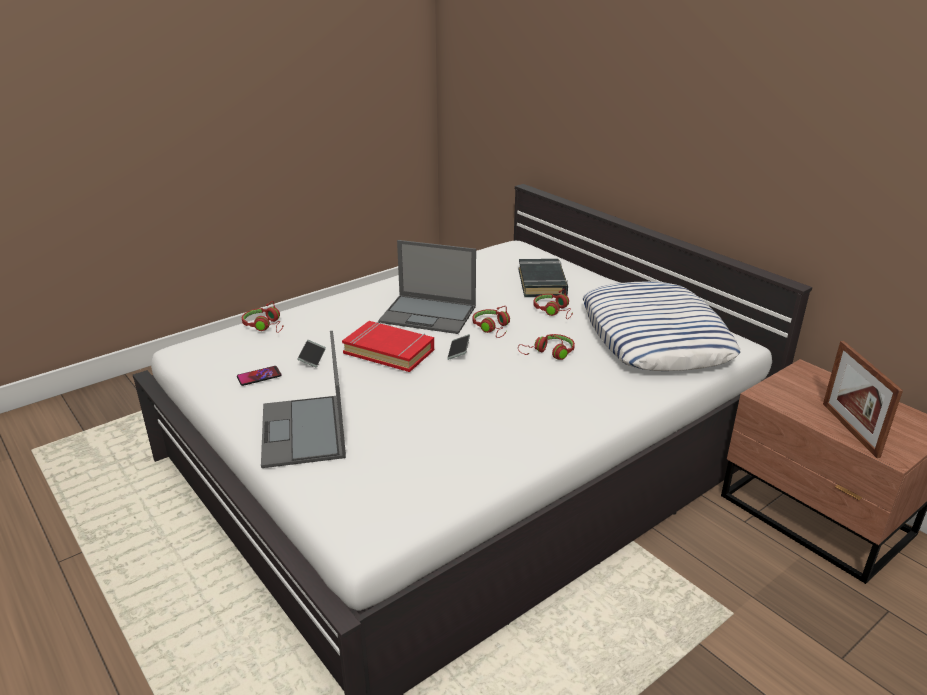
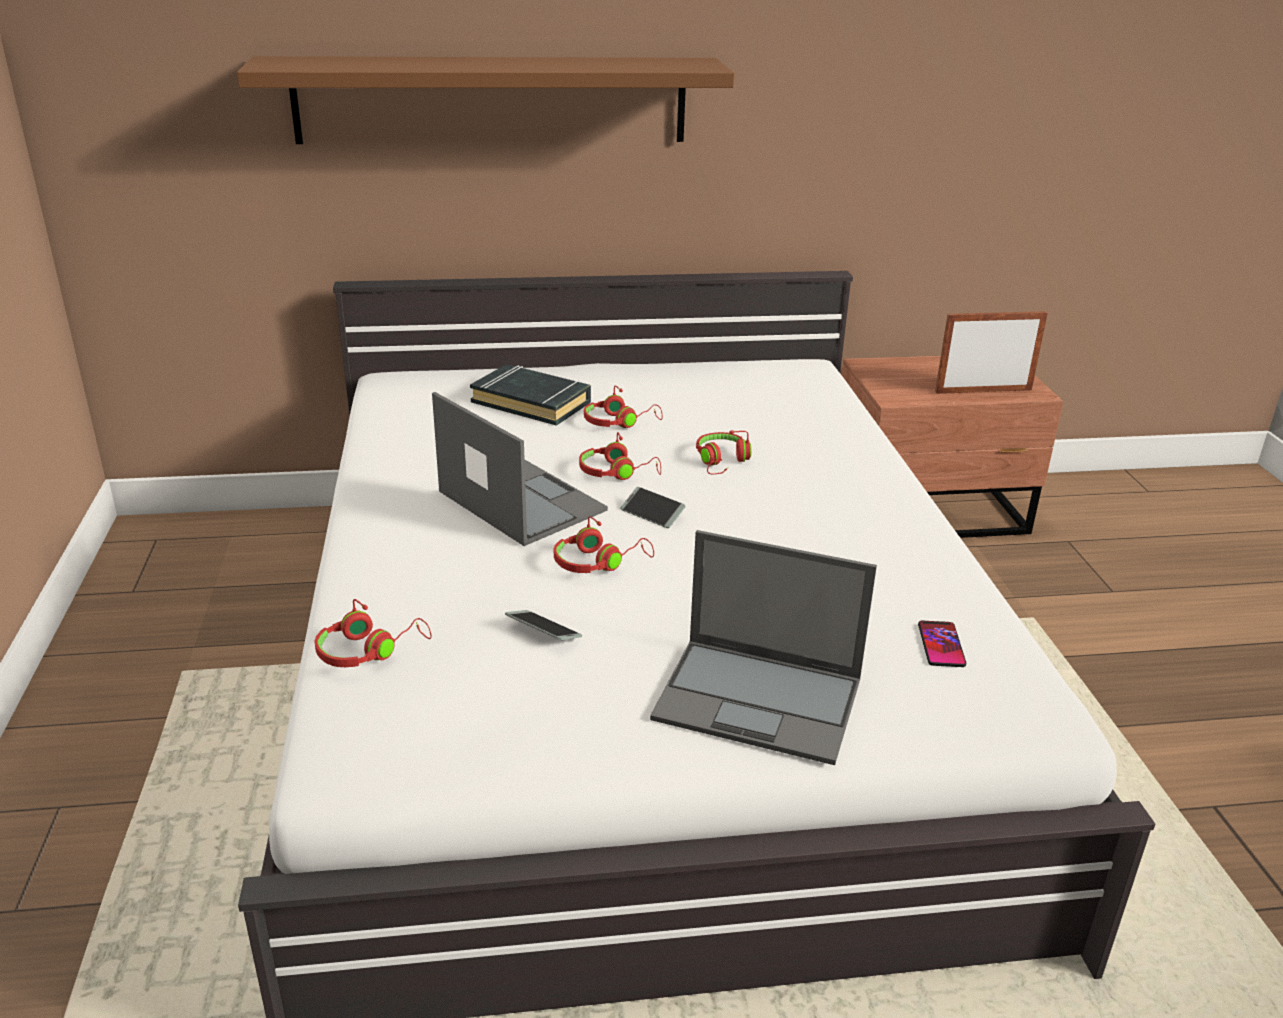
camera: 60 degrees left, 0 degrees up
(259, 376) = (548, 701): phone -> phone (941, 645)
(389, 351) = (598, 562): red book -> red headphones
(429, 314) = (520, 501): laptop -> laptop turned 90 degrees counterclockwise
(608, 95) = (492, 100): none -> brown shelf
(655, 337) = (750, 395): pillow -> none
(850, 429) = (983, 391): picture frame -> picture frame turned 150 degrees clockwise

